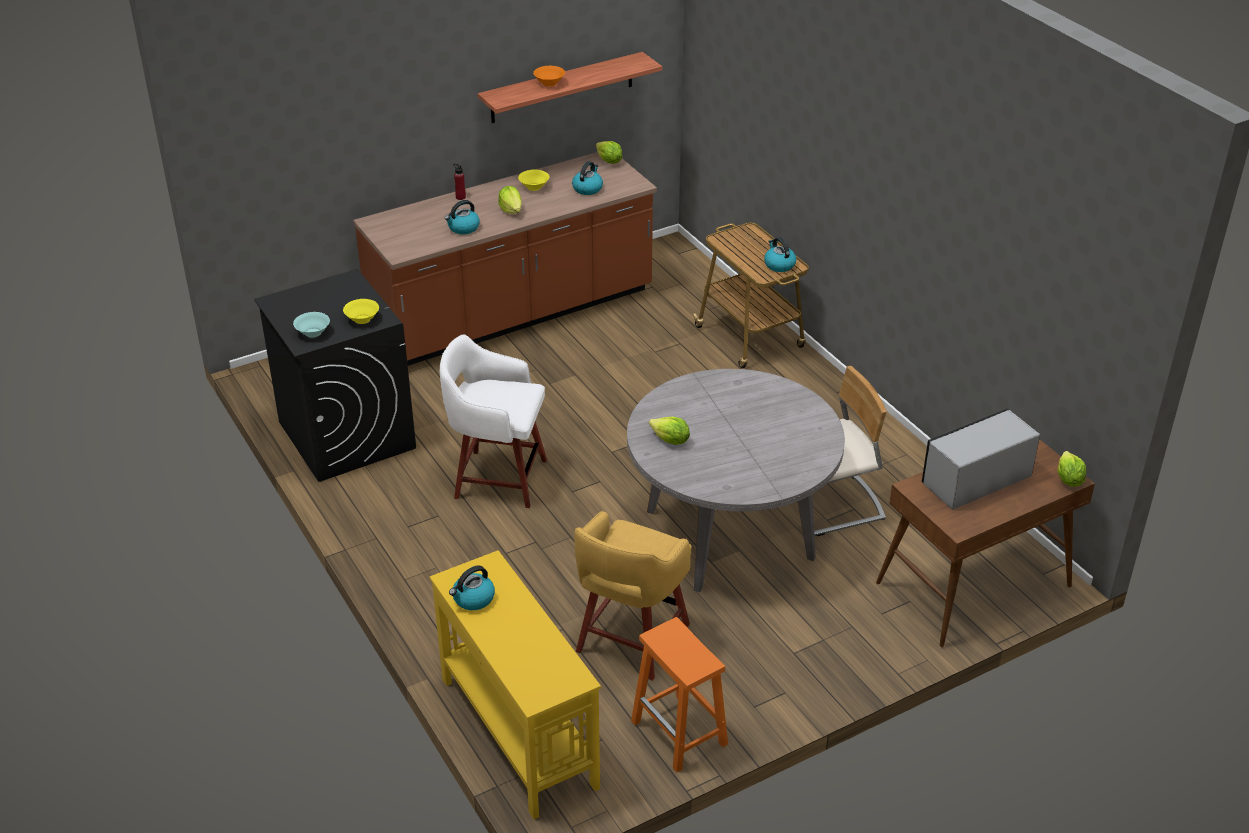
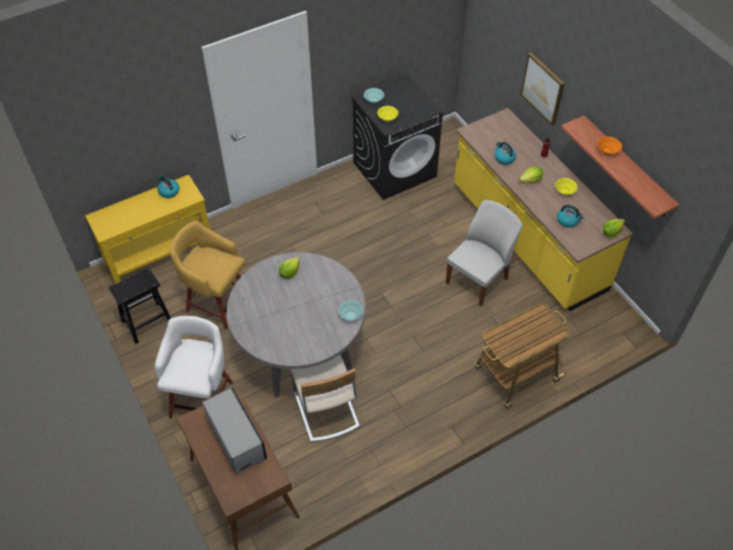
camera: 90 degrees right, 15 degrees up
(397, 131) = (543, 88): none -> picture
(497, 478) = (356, 238): white stool -> white stool (202, 397)
(513, 314) = (526, 238): brown counter -> yellow counter
(590, 360) = (478, 280): none -> white chair
(680, 733) = (146, 323): orange stool -> black stool
(747, 381) = (350, 315): none -> turquoise bowl
(779, 265) = (509, 348): kettle -> none
(1068, 480) = (231, 499): lettuce -> none

